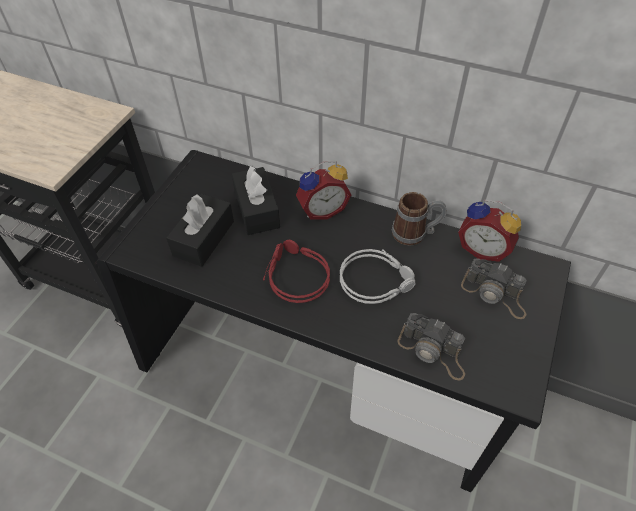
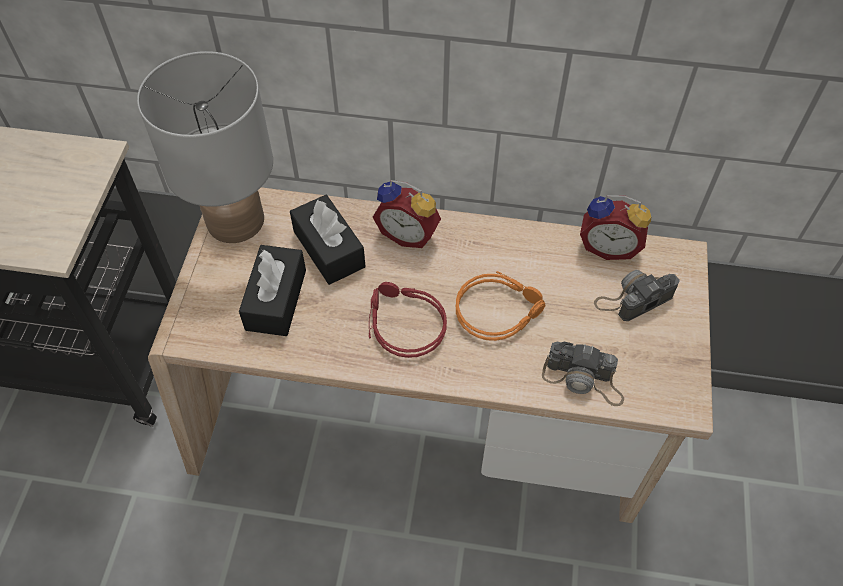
camera: 15 degrees left, 5 degrees up
(195, 178) = (236, 221): none -> grey table lamp
(319, 376) = (421, 430): black desk -> beige desk
(322, 210) = (409, 233): alarm clock -> alarm clock turned 60 degrees clockwise
(376, 280) = (499, 309): grey headphones -> orange headphones
(415, 233) = (527, 242): mug -> none
(495, 294) = (634, 299): camera -> camera turned 135 degrees clockwise

